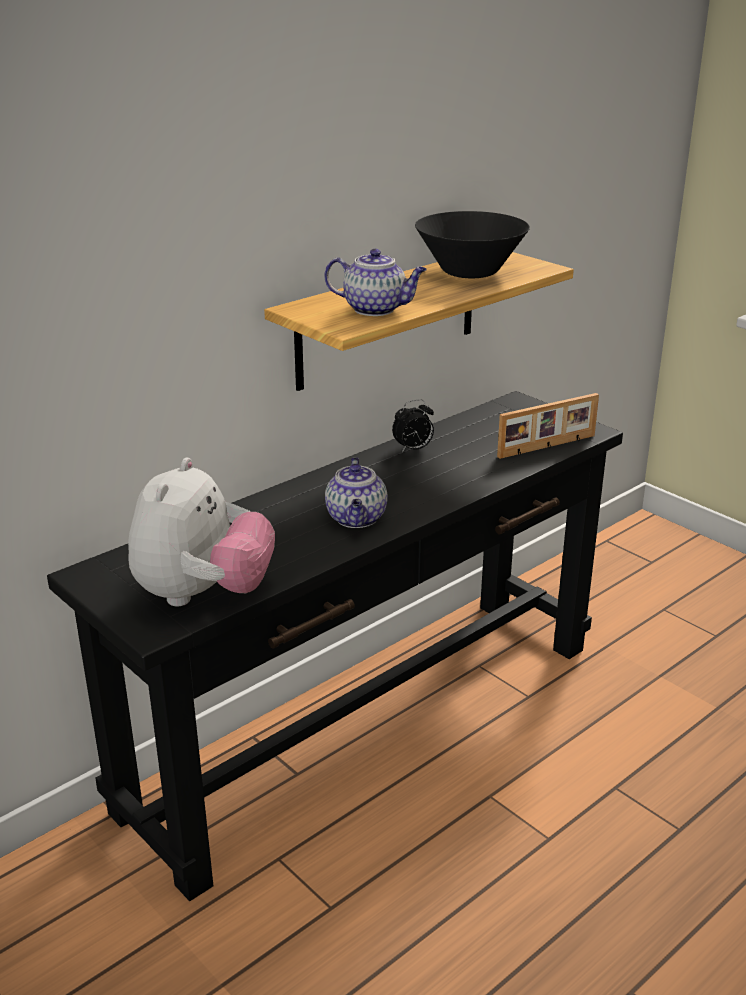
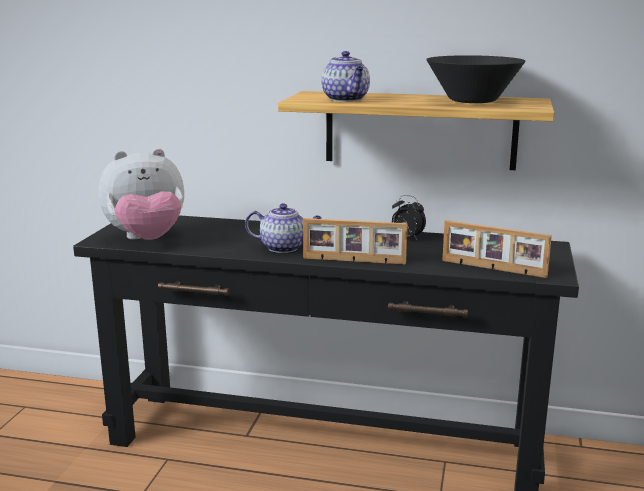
camera: 55 degrees right, 10 degrees down
(357, 519) = (284, 247): teapot -> teapot turned 135 degrees counterclockwise
(448, 498) = (354, 261): none -> picture frame

